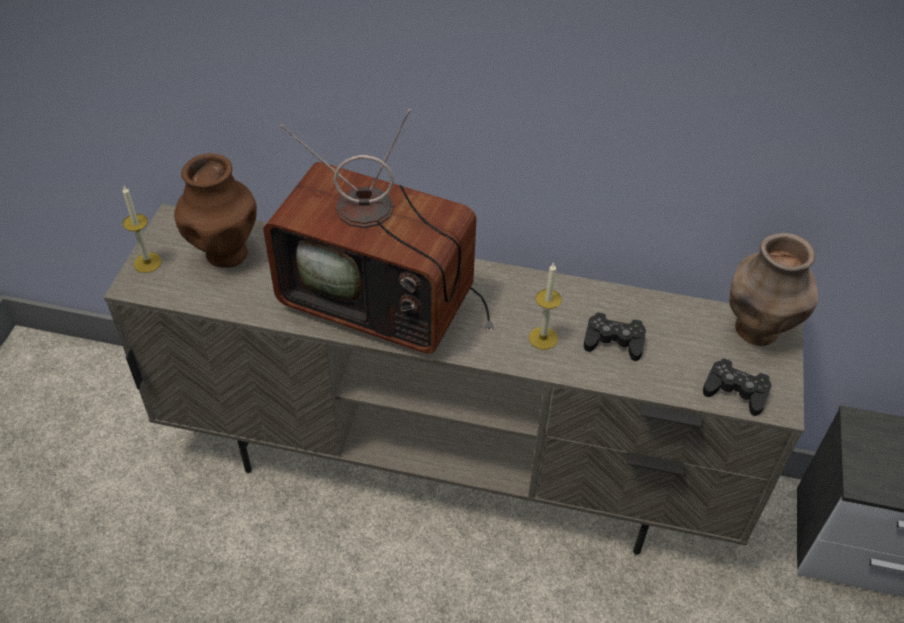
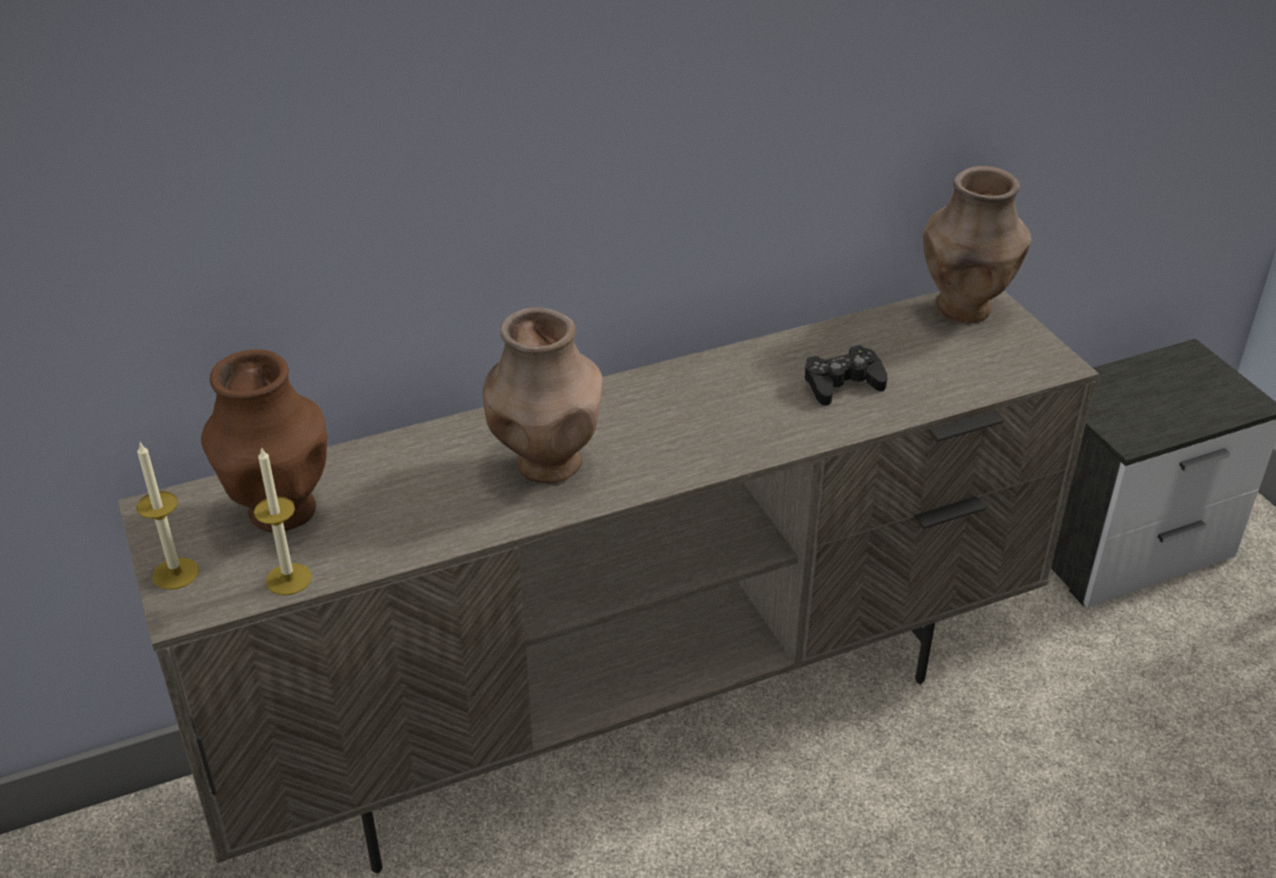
camera: 35 degrees left, 10 degrees down
(384, 300) = (547, 465): television -> brown vase
(543, 338) = (767, 415): candle -> candle (288, 579)
(735, 391) = (1005, 370): black game controller -> none

